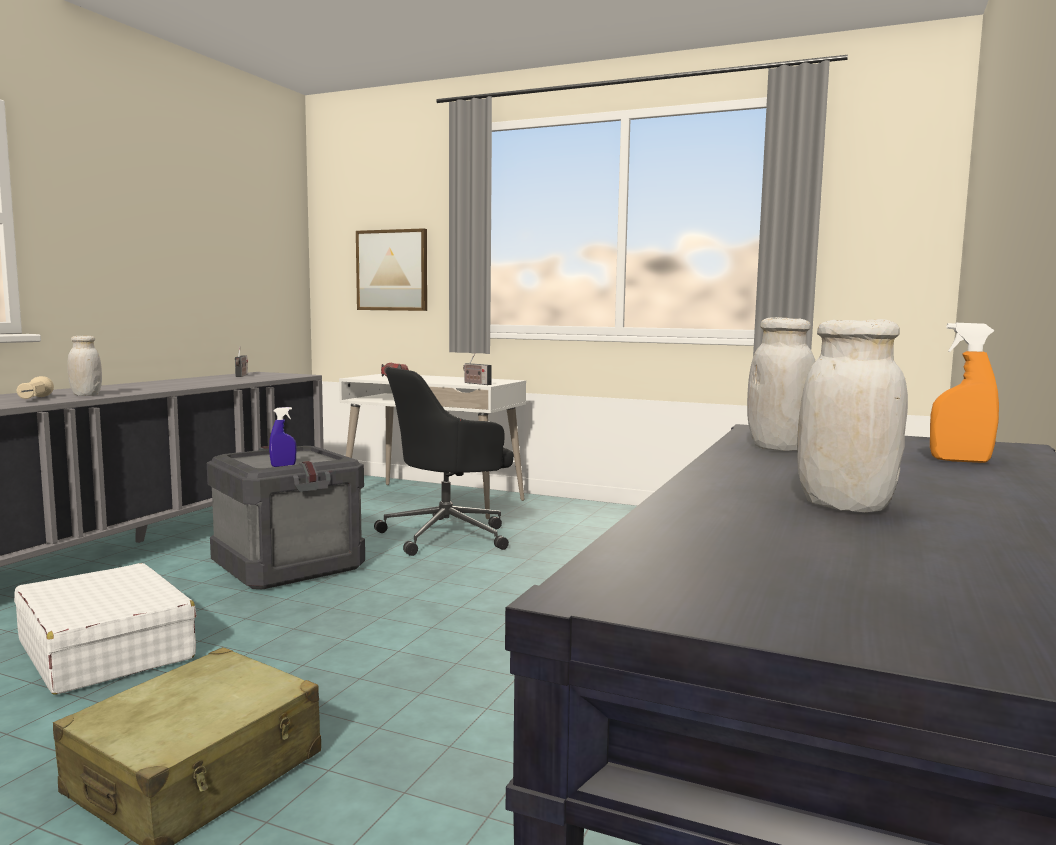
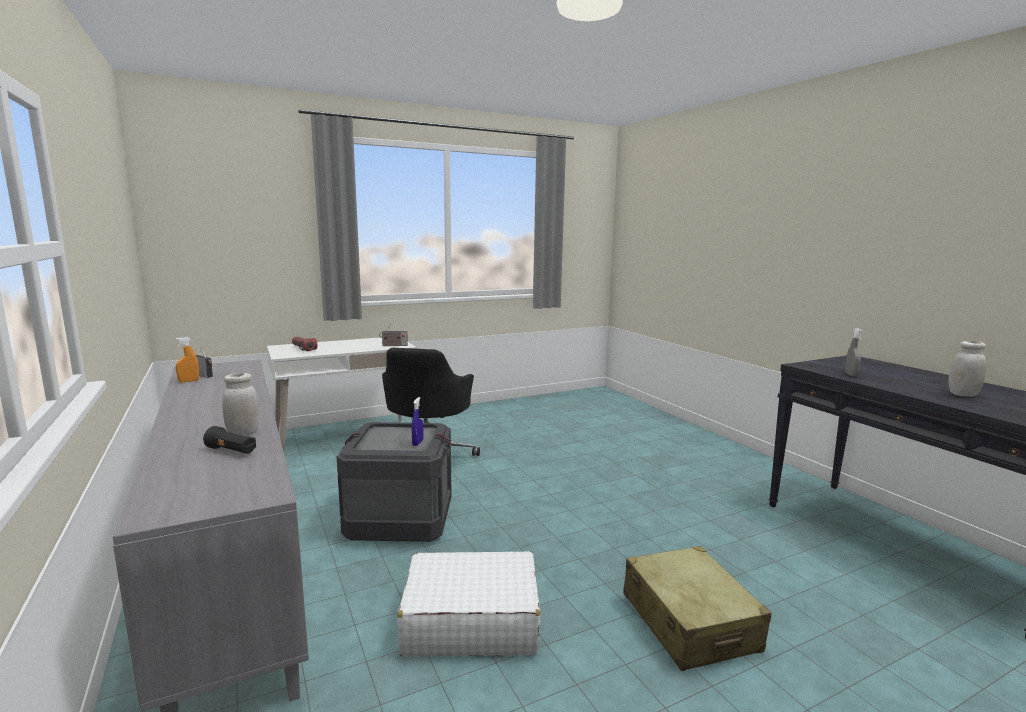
camera: 50 degrees left, 5 degrees up
(34, 399) = (231, 451): beige flashlight -> black flashlight
(392, 270) = (249, 253): picture -> none
(778, 448) = (851, 374): white jar -> grey spray bottle
(960, 461) = (884, 368): orange spray bottle -> orange spray bottle (189, 381)

